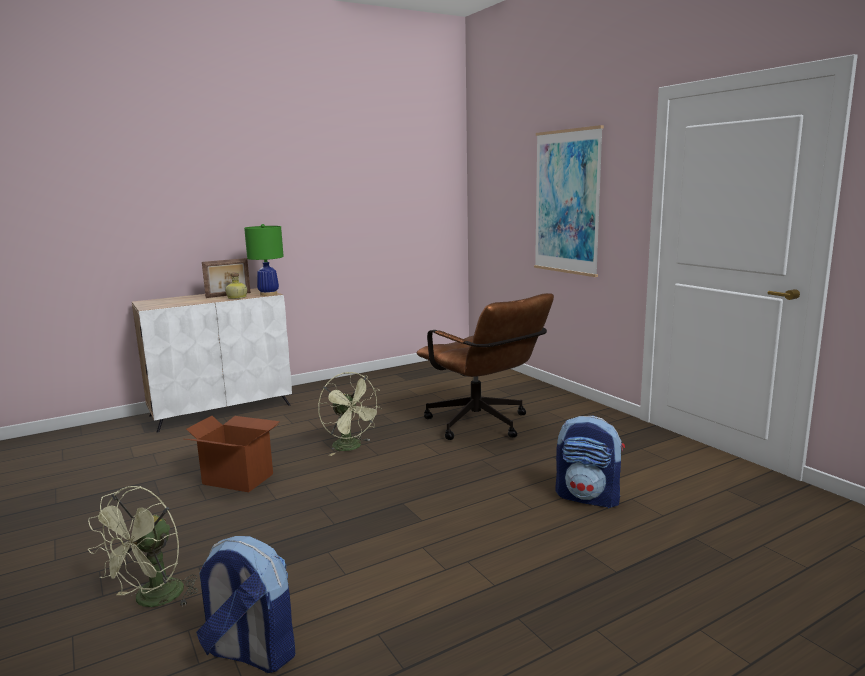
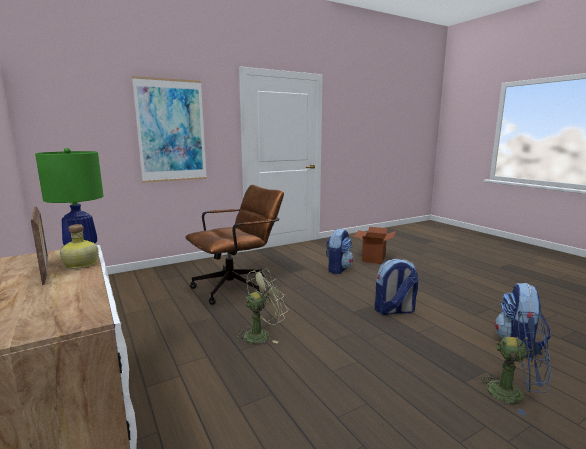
camera: 90 degrees left, 0 degrees up
(152, 600) = (514, 394): green fan -> blue fan
(238, 478) = (322, 390): cardboard box -> cardboard box (373, 258)
(402, 539) = (394, 311): none -> backpack

